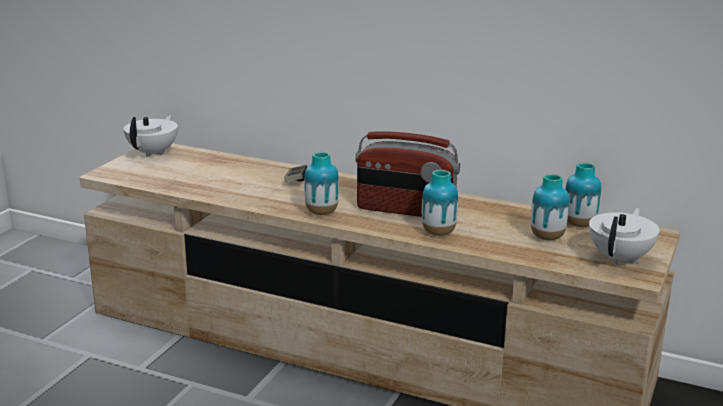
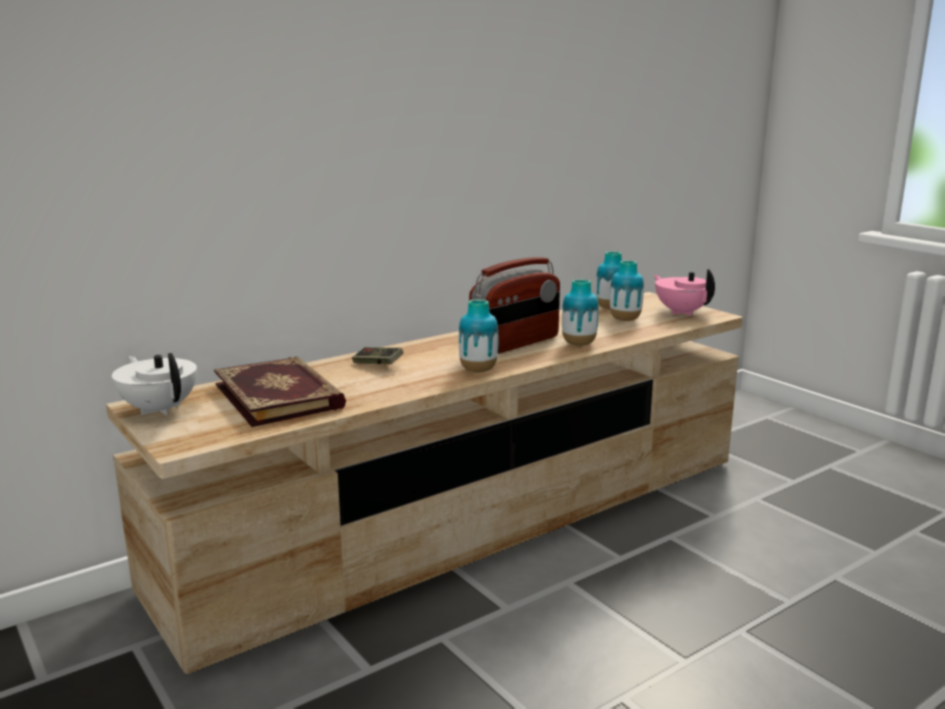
camera: 60 degrees left, 5 degrees down
(205, 172) = (280, 395): none -> book
(621, 258) = (681, 312): white teapot -> pink teapot

